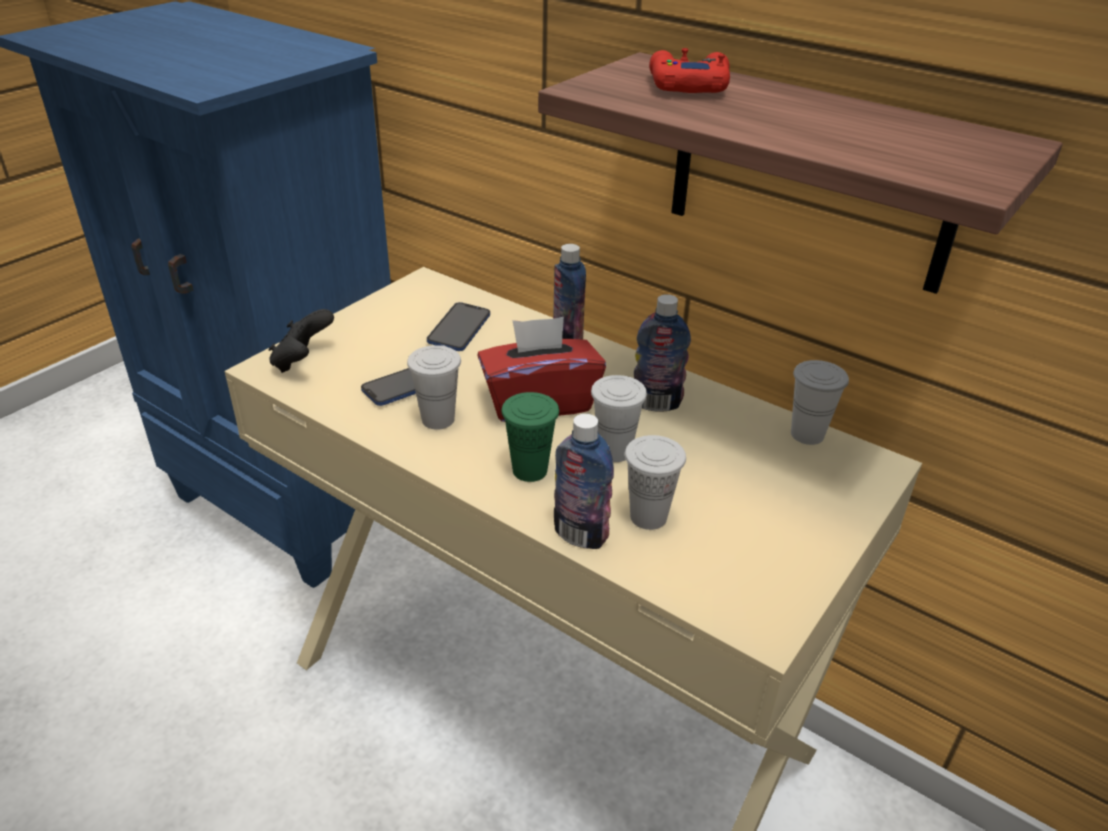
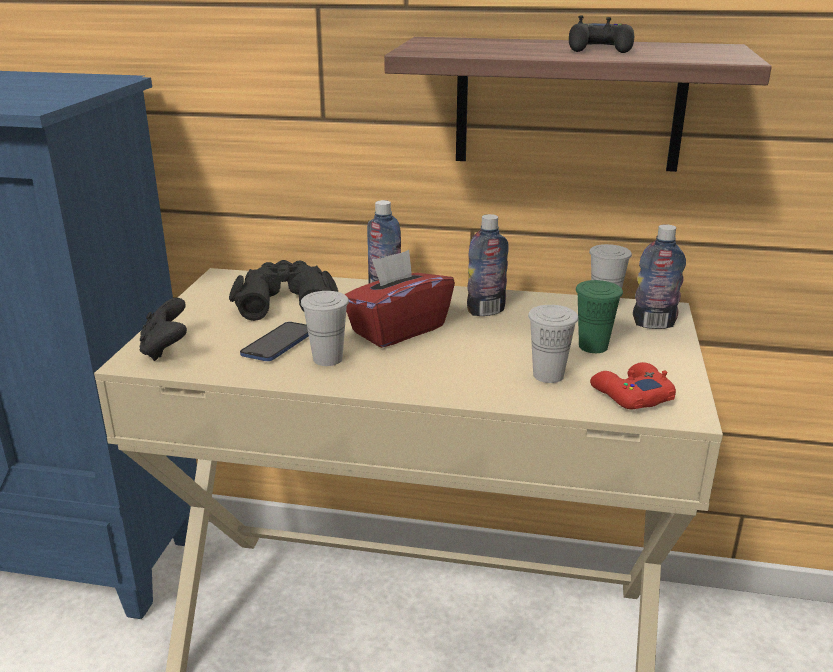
camera: 25 degrees left, 10 degrees down
(459, 328) = (285, 300): phone -> black binoculars
(530, 470) = (434, 371): green cup -> green cup (593, 346)
(580, 535) = (512, 398): bottle -> bottle (653, 324)
(614, 451) = (485, 345): white cup -> none
(687, 85) = (483, 44): red game controller -> red game controller (630, 394)
(821, 121) = (600, 48): none -> black game controller

